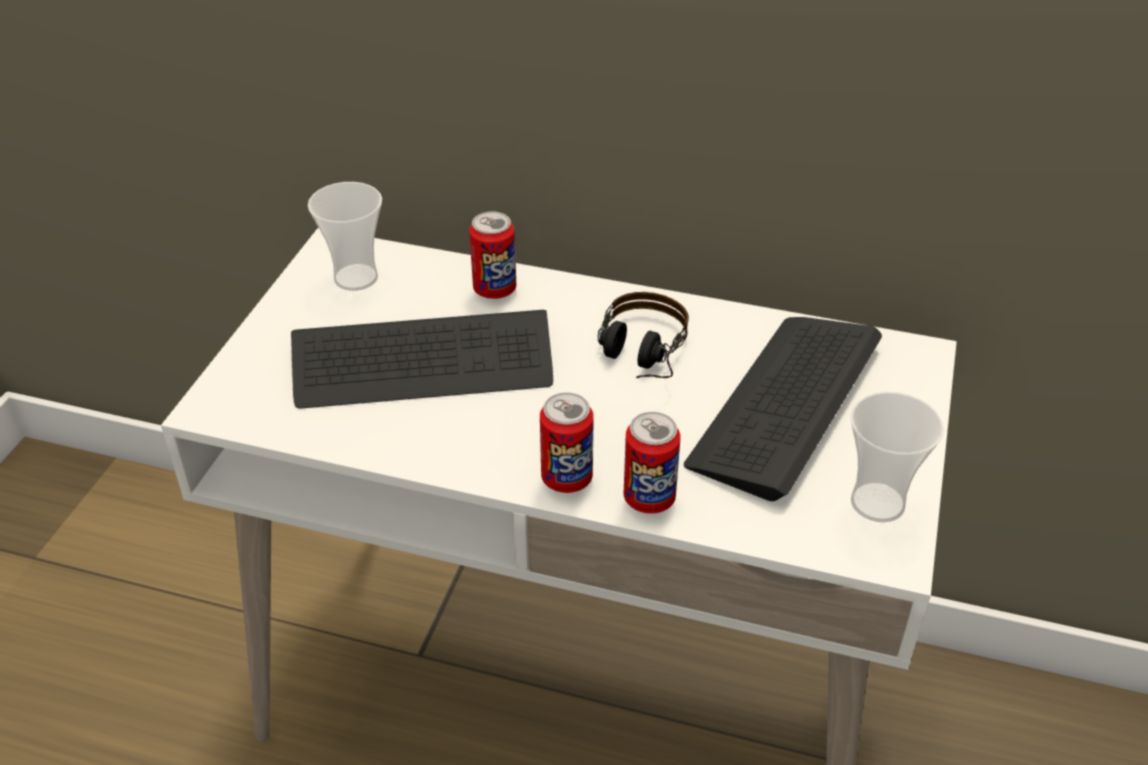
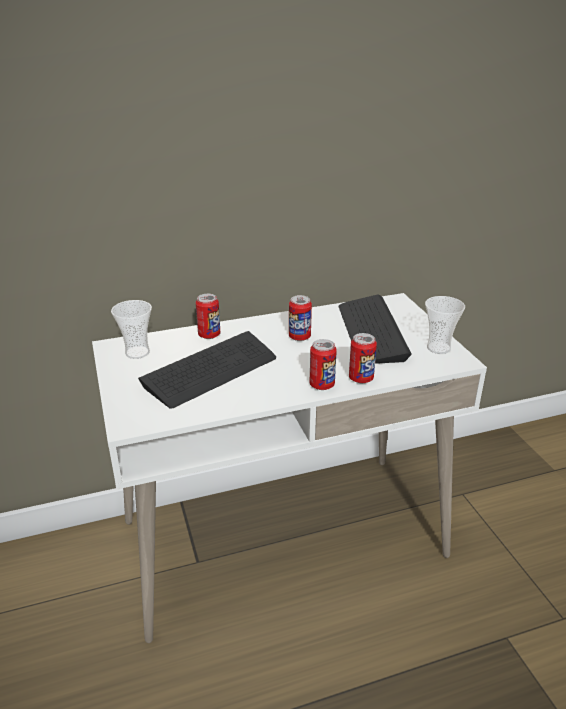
camera: 35 degrees left, 10 degrees down
(638, 359) = (299, 337): headphones -> can

